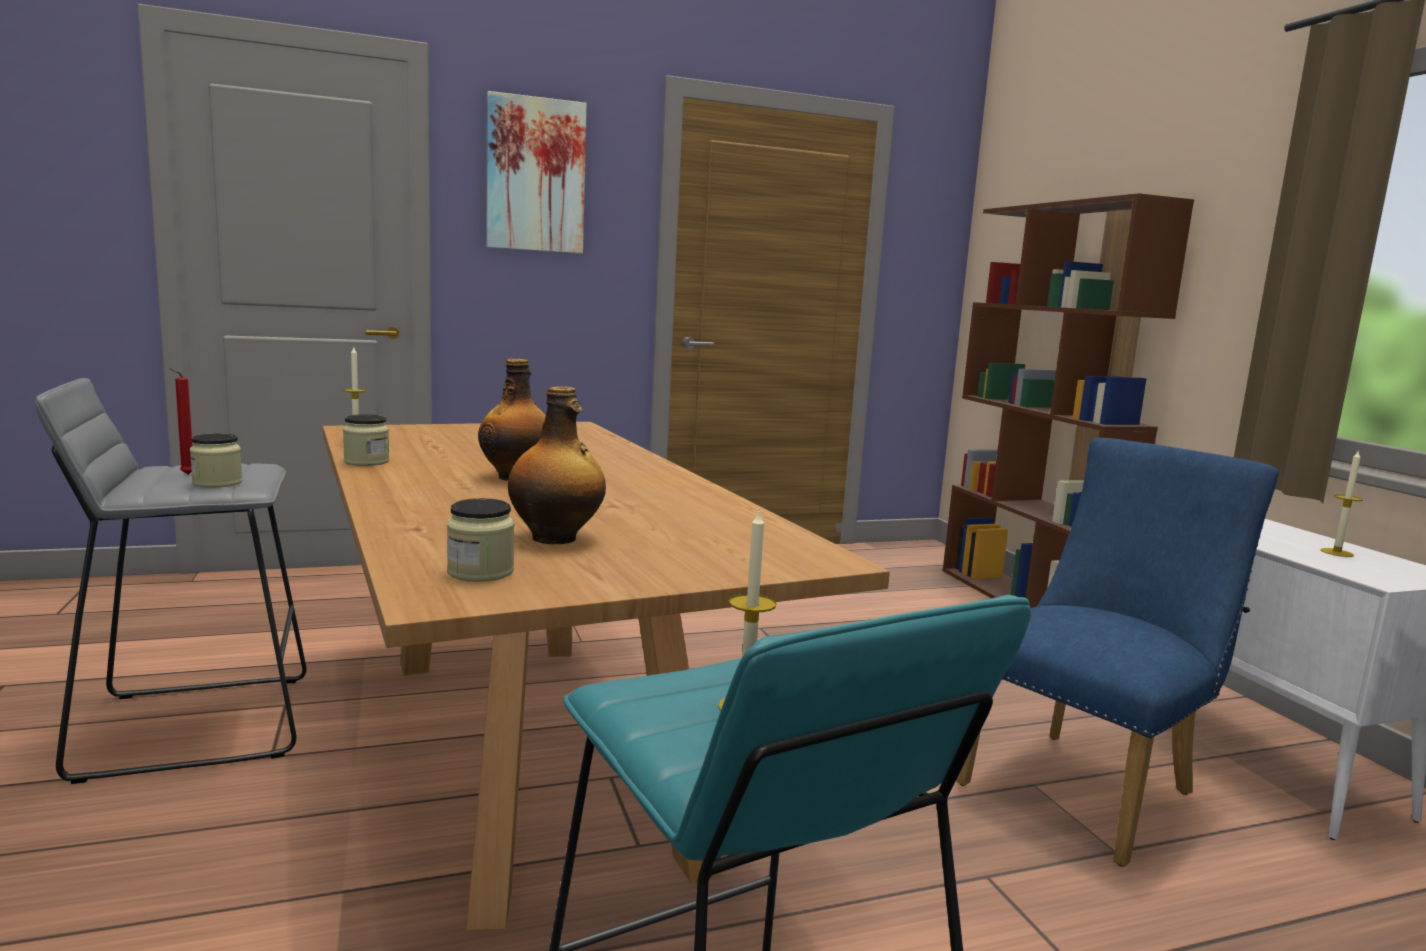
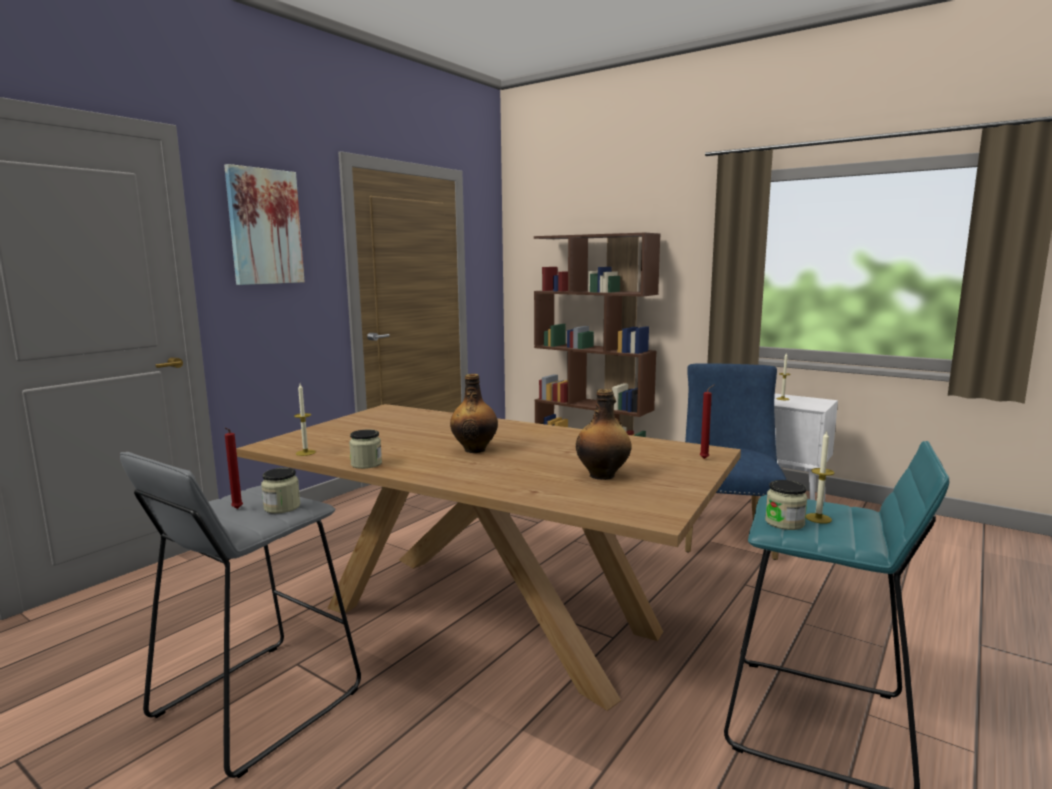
camera: 35 degrees left, 0 degrees up
(480, 572) = (631, 500): jar -> jar (784, 523)
(777, 564) = (705, 458): none -> red candle

